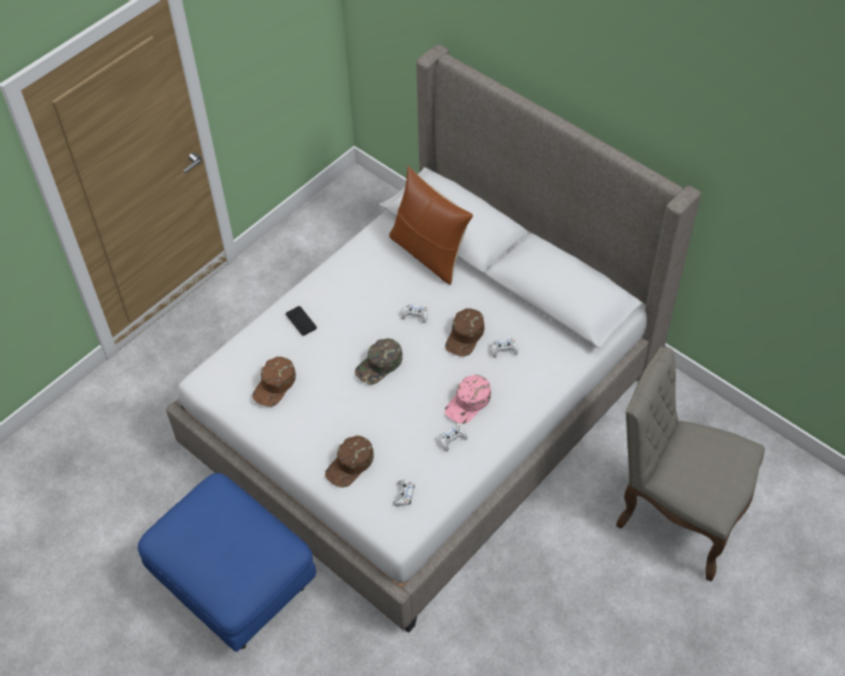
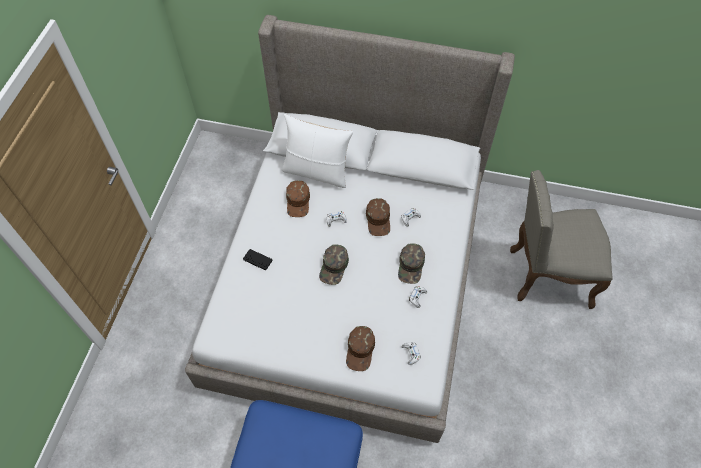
camera: 30 degrees left, 5 degrees up
(275, 385) = (269, 317): brown cap -> brown cap (298, 201)
(429, 253) = (316, 172): brown pillow -> white pillow
(468, 403) = (411, 266): pink cap -> green cap

